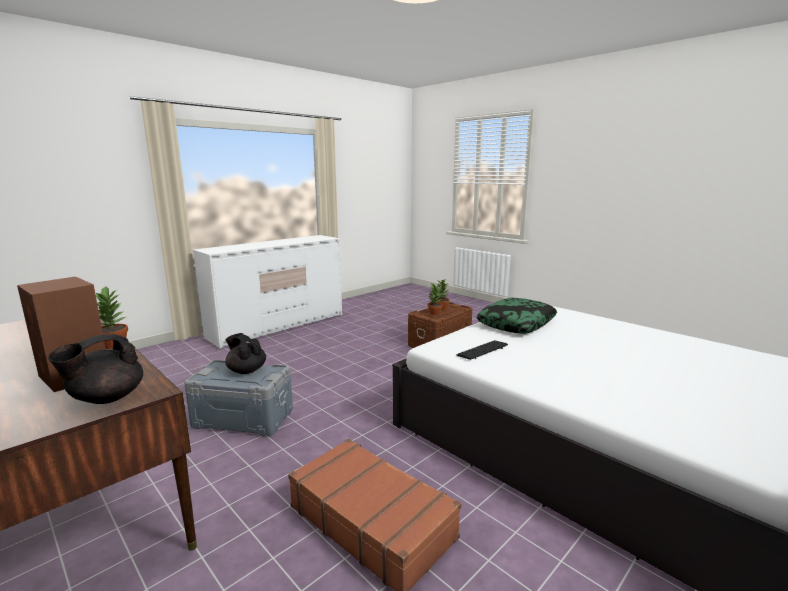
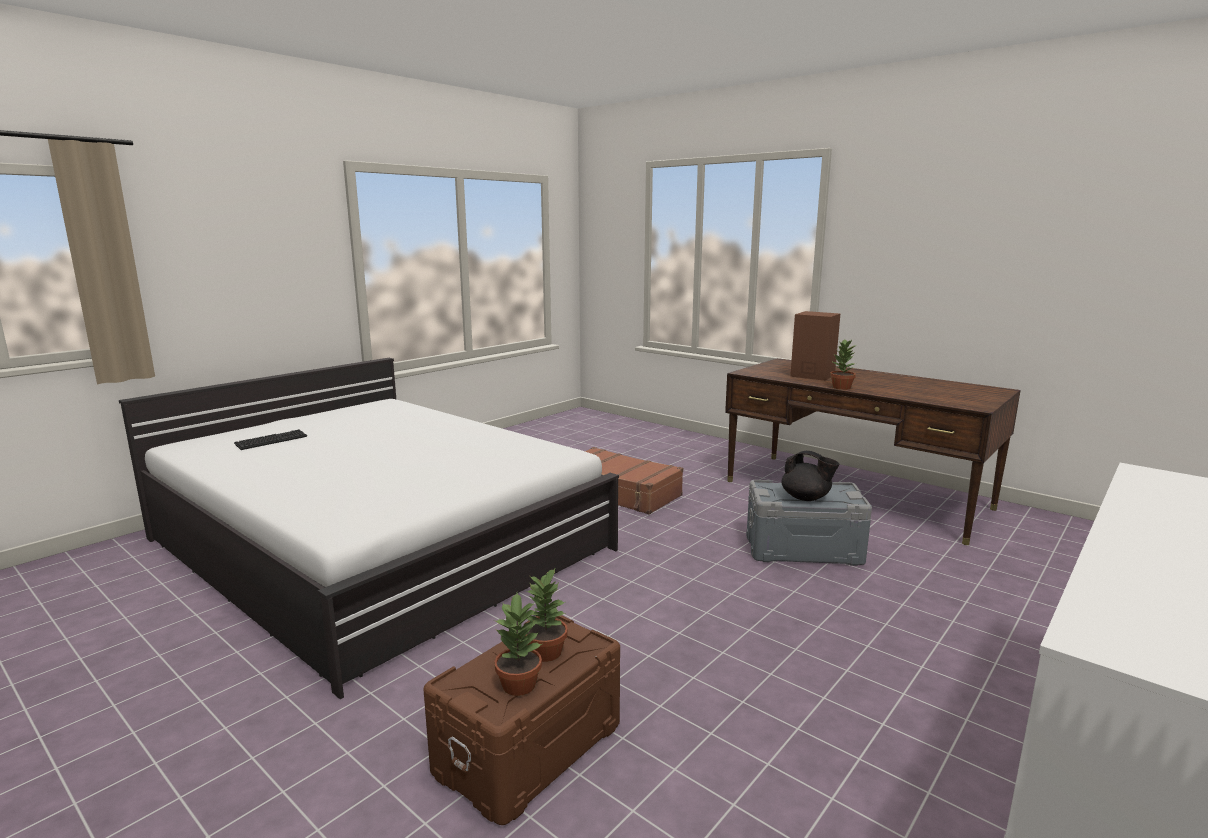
camera: 175 degrees right, 0 degrees up
(106, 398) = (764, 370): black teapot -> none
(482, 351) = (513, 451): keyboard -> keyboard (271, 441)
(516, 323) = (434, 487): pillow -> none

